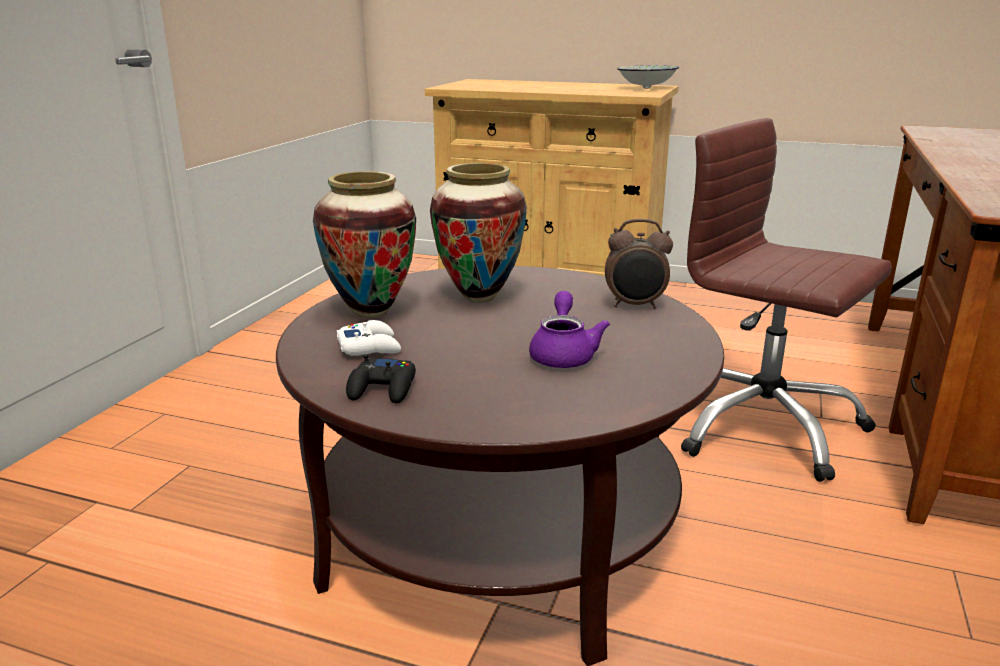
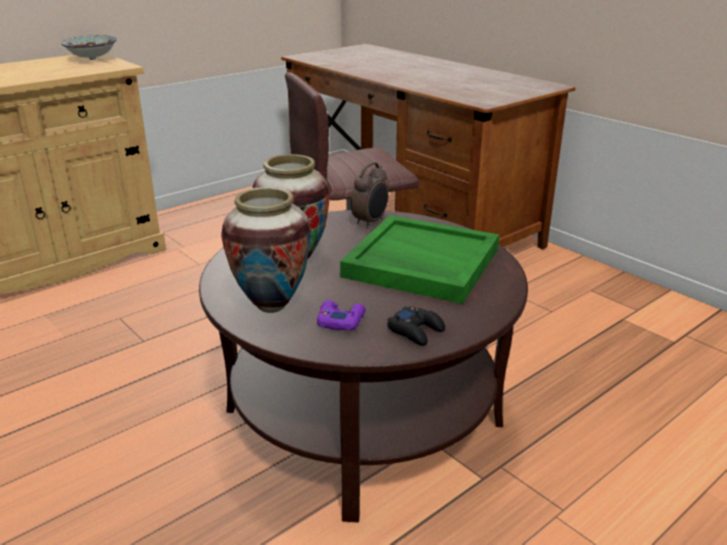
camera: 60 degrees left, 5 degrees up
(370, 347) = (340, 321): white game controller -> purple game controller
(563, 354) = (420, 263): purple teapot -> green tray

